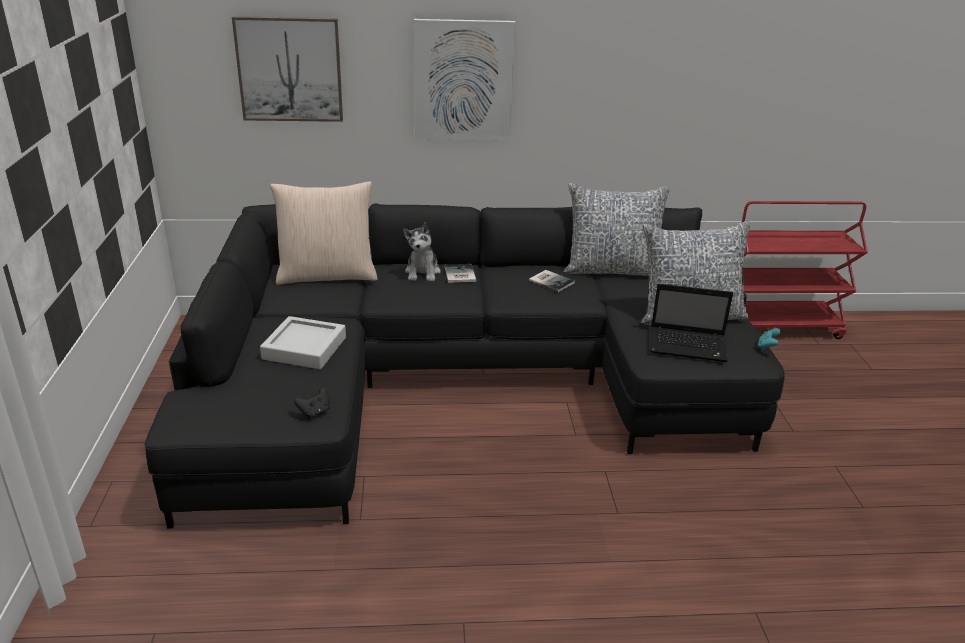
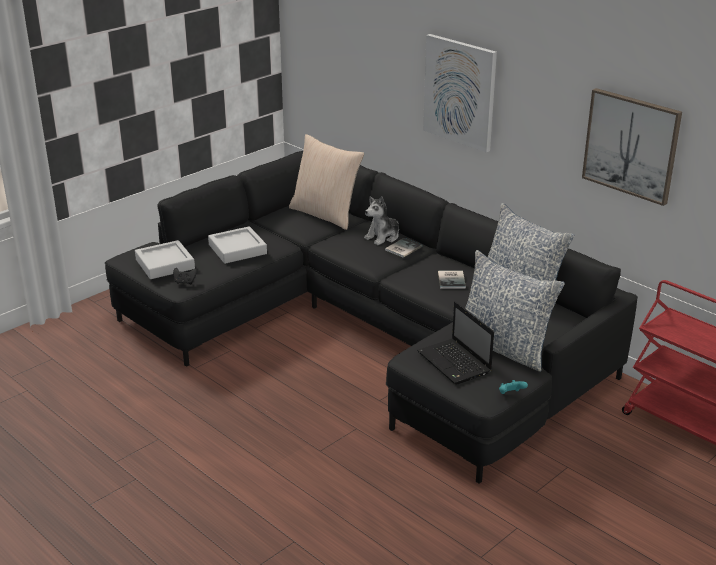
camera: 50 degrees right, 0 degrees up
(251, 405) = (165, 264): none -> grey tray
(290, 69) = (355, 53): picture -> picture (631, 145)

